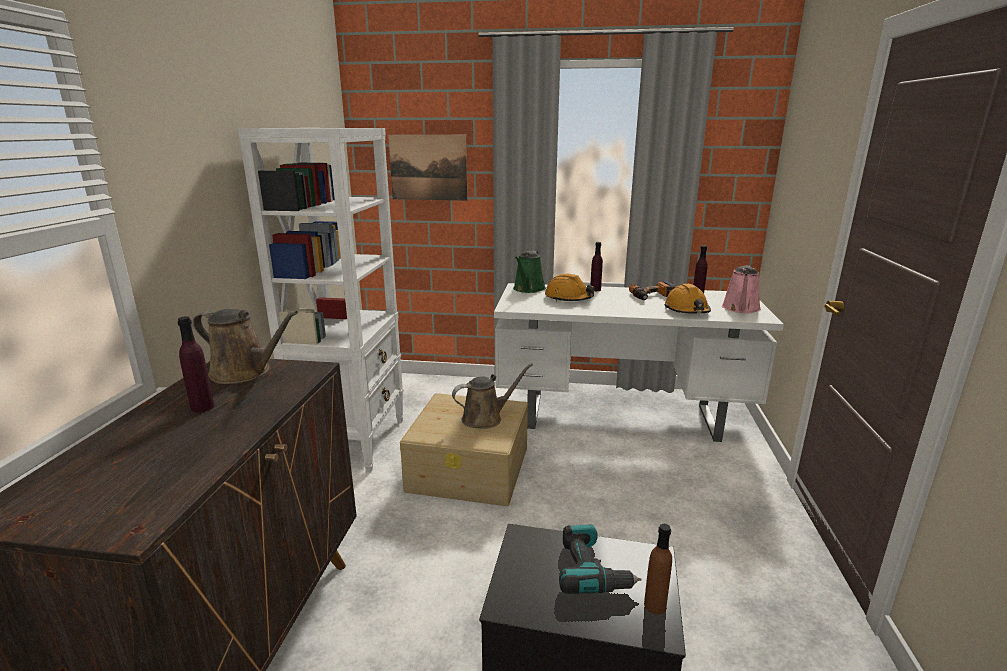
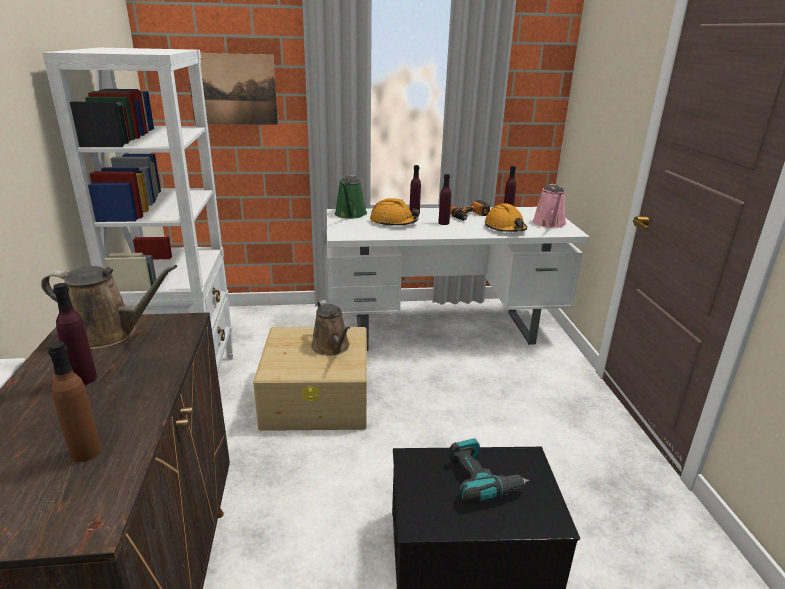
camera: 15 degrees left, 5 degrees up
(486, 418) = (332, 347): brown watering can -> brown watering can turned 105 degrees clockwise
(621, 301) = (443, 223): none -> purple bottle
(655, 605) = (543, 500): brown bottle -> brown bottle (85, 452)

